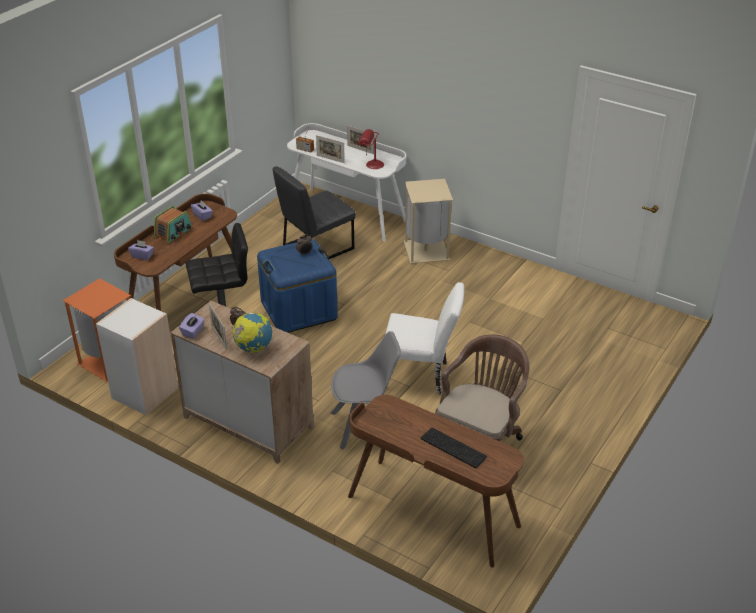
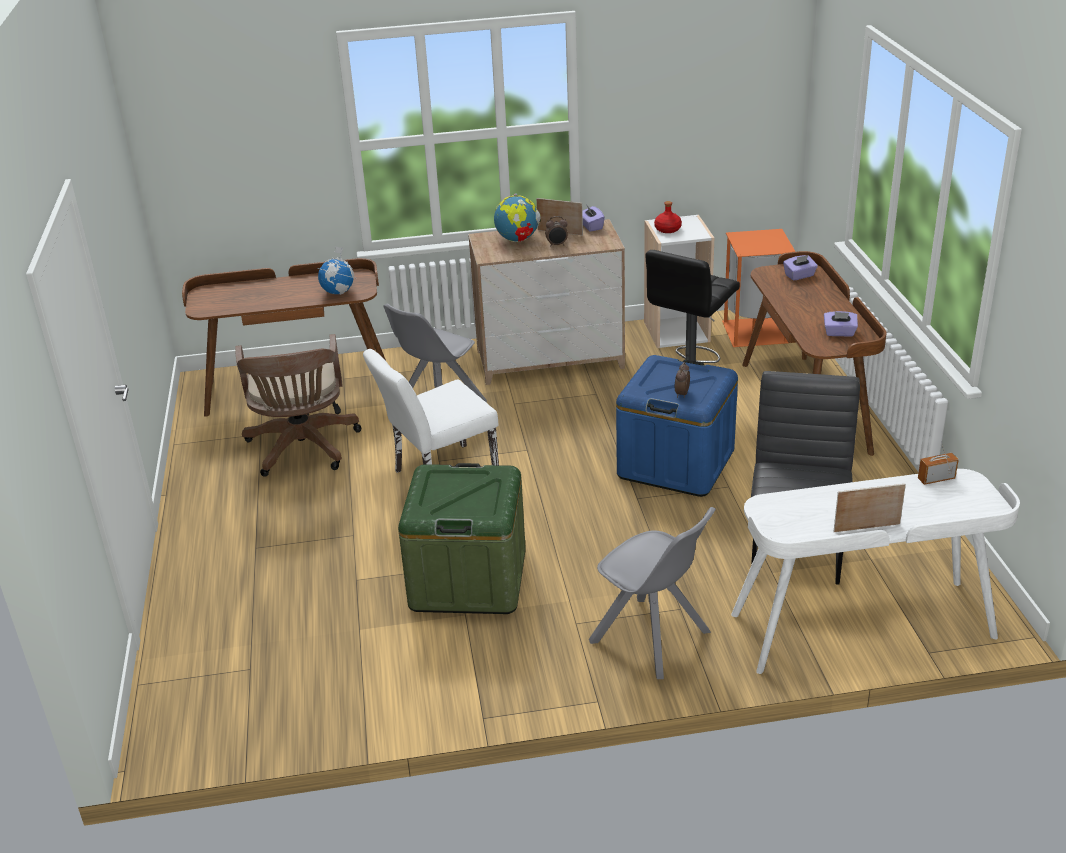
camera: 140 degrees right, 5 degrees down
(138, 321) = (667, 229): none -> red bottle
(173, 232) = (825, 305): radio -> none
(330, 159) = (871, 485): picture frame -> none
(371, 164) = (802, 511): red table lamp -> none
(398, 413) = (339, 292): none -> globe
(427, 250) = (652, 638): beige trash can -> grey chair
(452, 448) = (262, 294): keyboard -> none
(471, 312) = (468, 579): none -> green storage box

